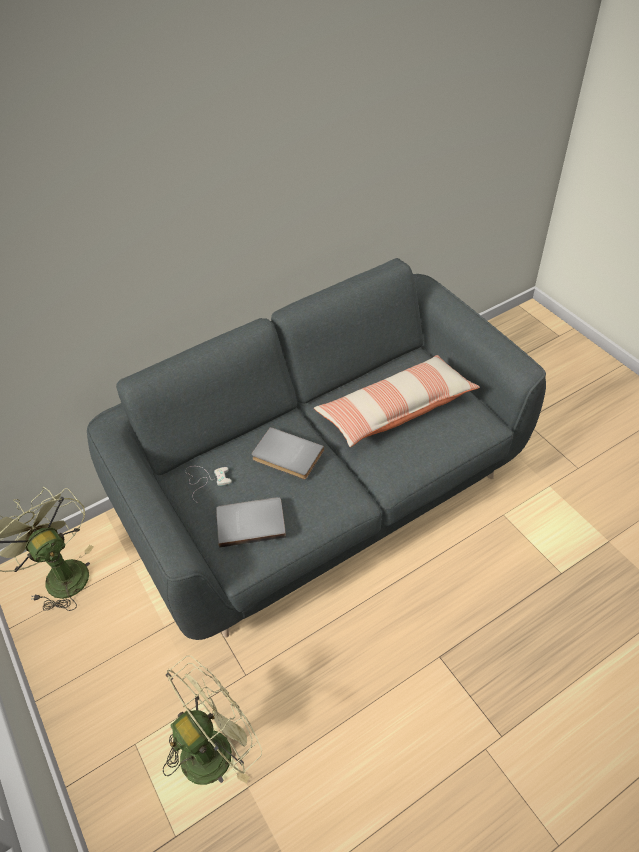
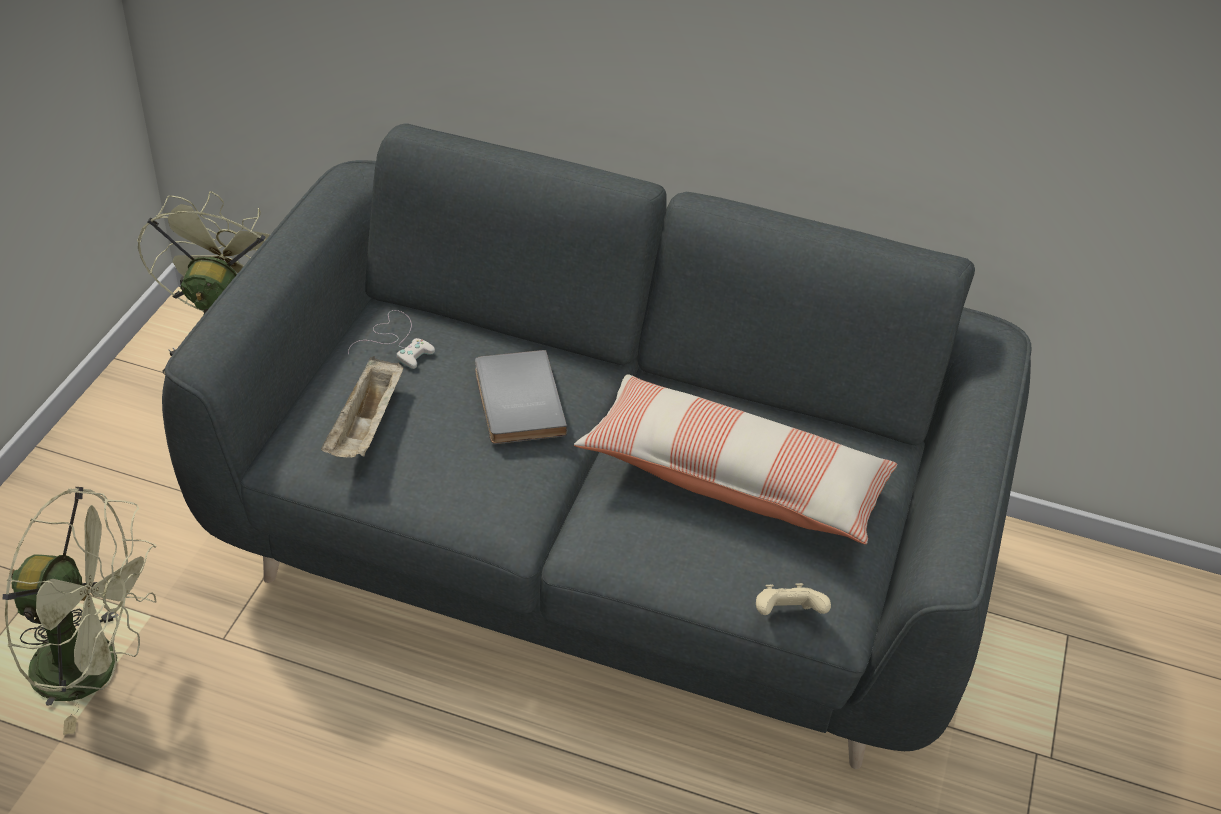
camera: 45 degrees right, 5 degrees down
(251, 522) = (366, 426): grey book -> beige tray
(477, 437) = (787, 615): none -> beige game controller

